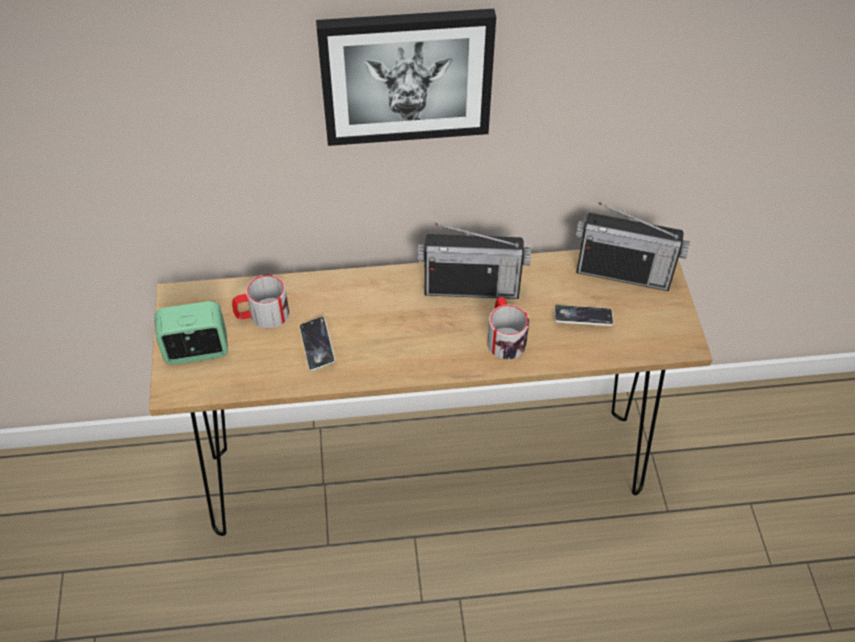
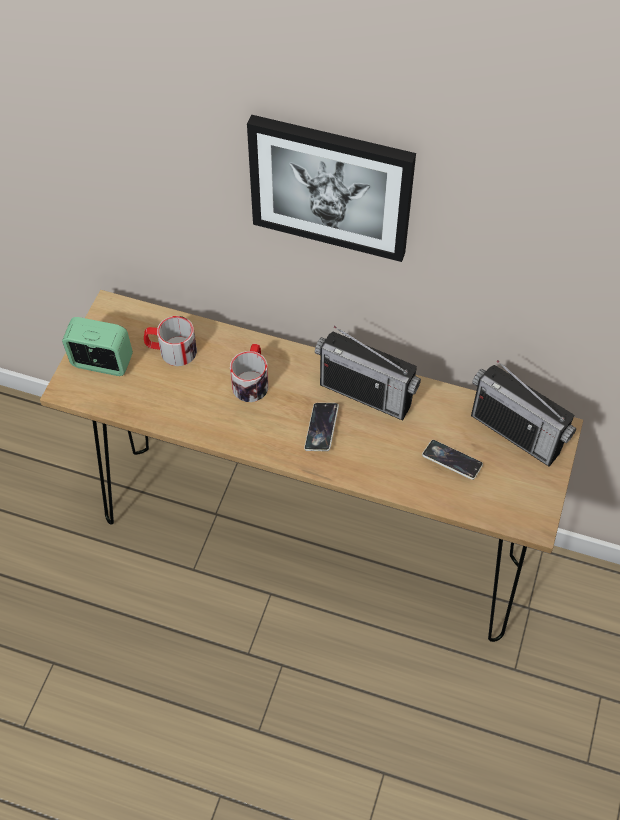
camera: 25 degrees right, 5 degrees up
(317, 346) = (202, 396): phone -> phone (321, 429)
(504, 337) = (369, 451): mug -> mug (252, 380)

